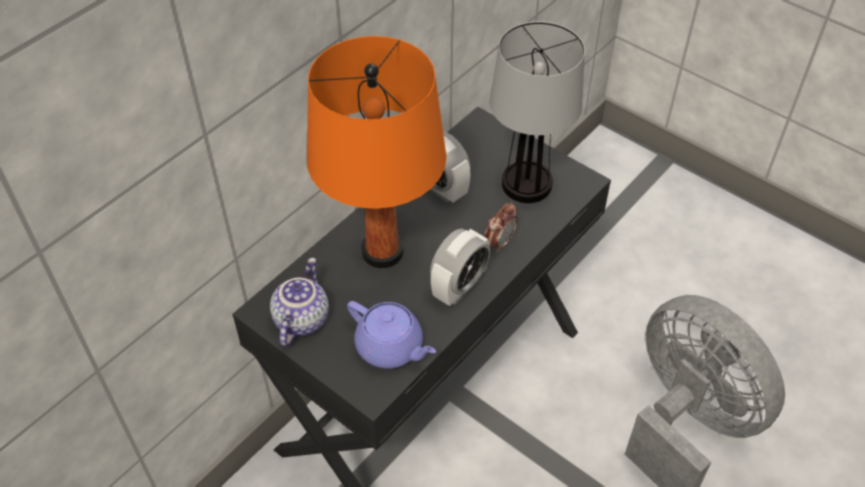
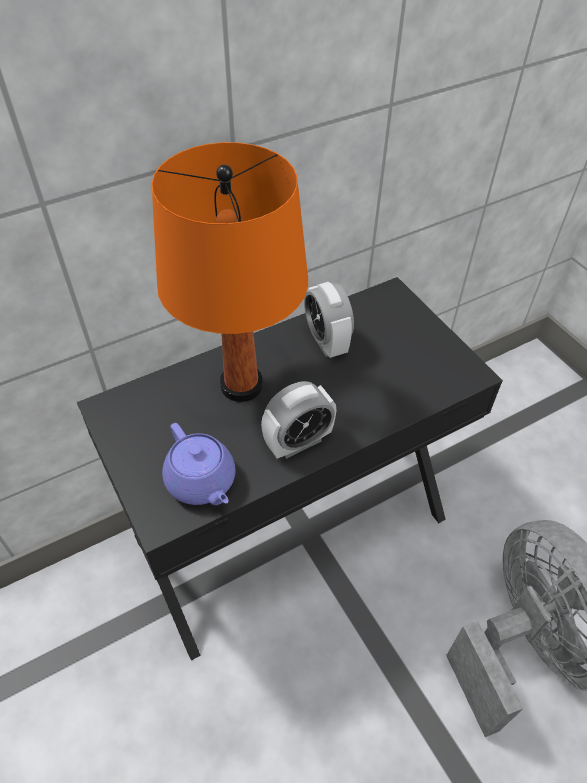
camera: 20 degrees right, 0 degrees up
(300, 319) = (133, 426): teapot -> none
(499, 243) = (359, 410): alarm clock -> none
(527, 184) = (413, 361): table lamp -> none

